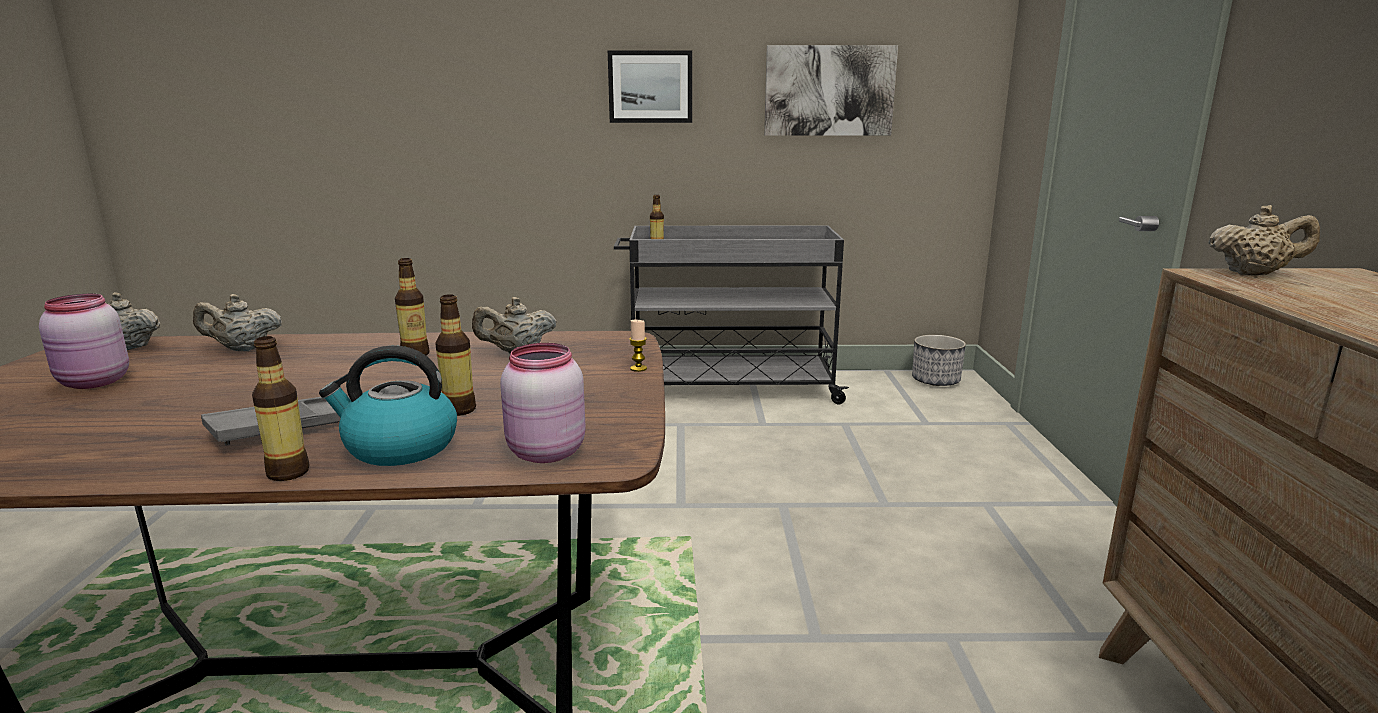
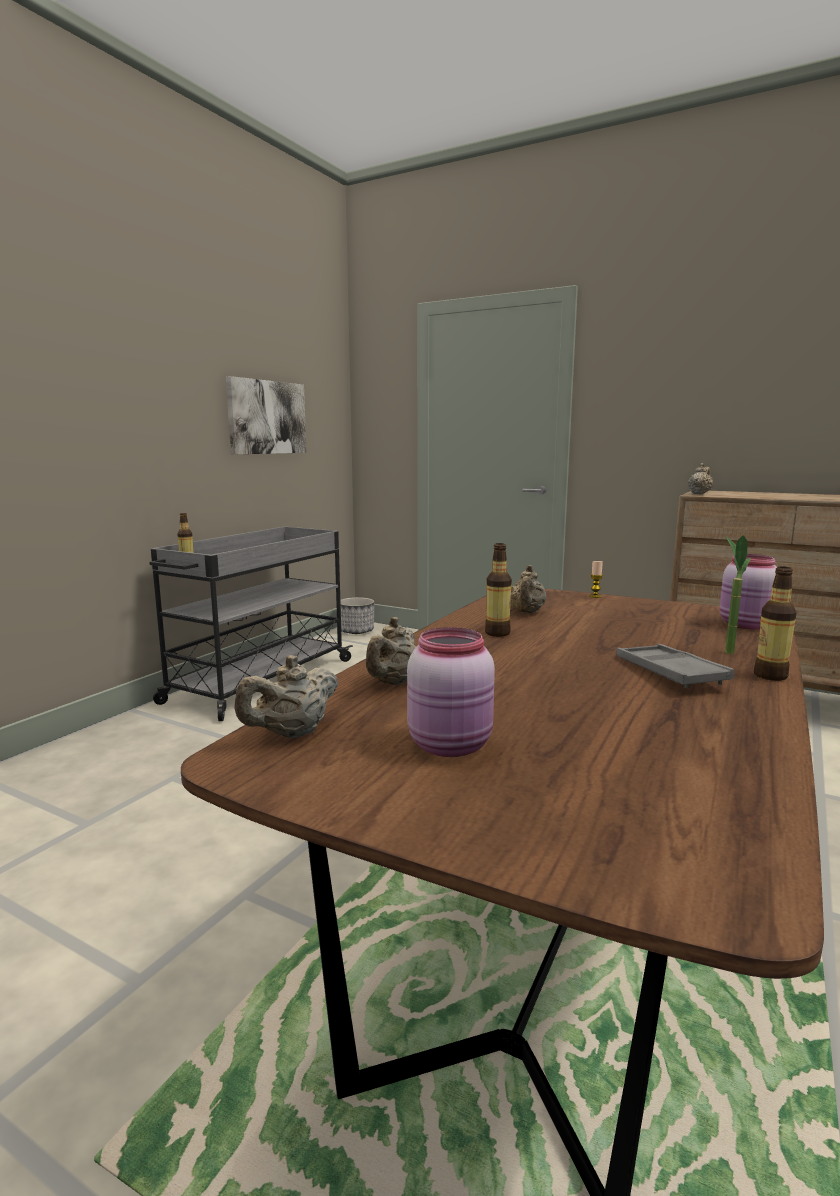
camera: 60 degrees left, 5 degrees down
(399, 447) = (726, 650): kettle -> potted plant
(459, 410) = (655, 633): bottle -> none
(650, 87) = (141, 408): picture -> none

